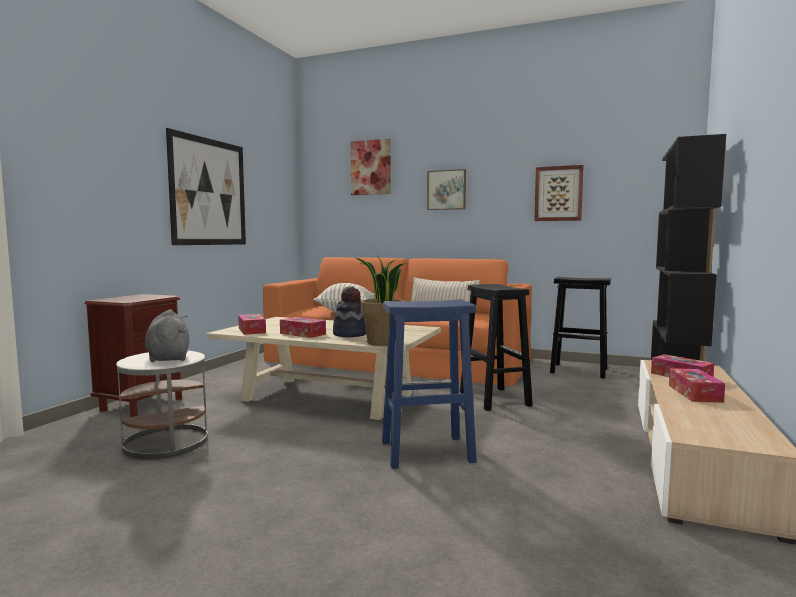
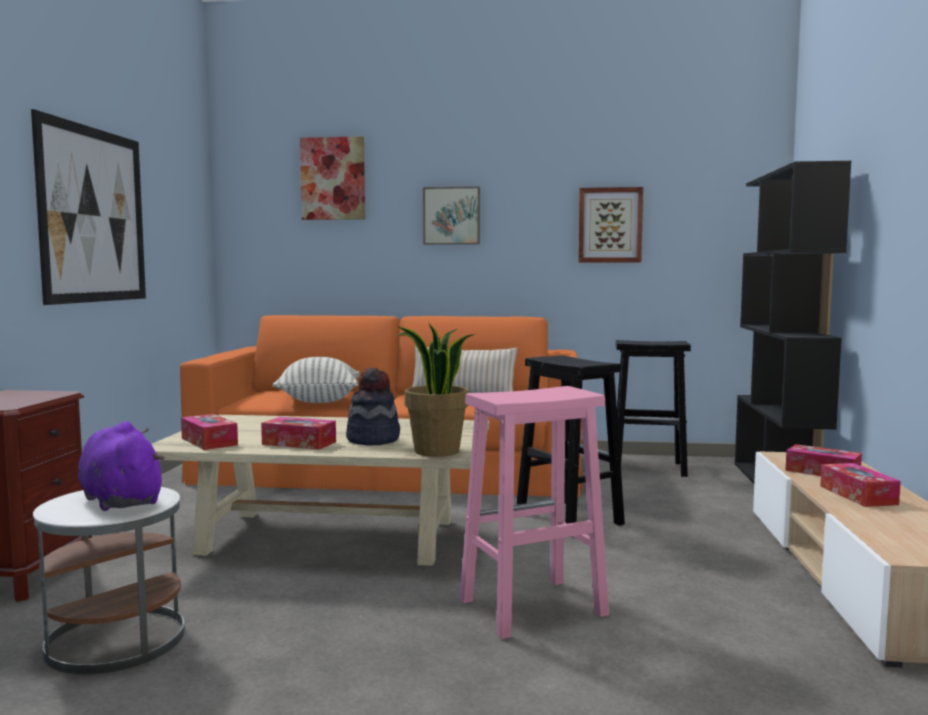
camera: 15 degrees left, 0 degrees up
(168, 357) = (121, 500): grey plush toy -> purple plush toy
(425, 452) = (530, 608): blue stool -> pink stool

